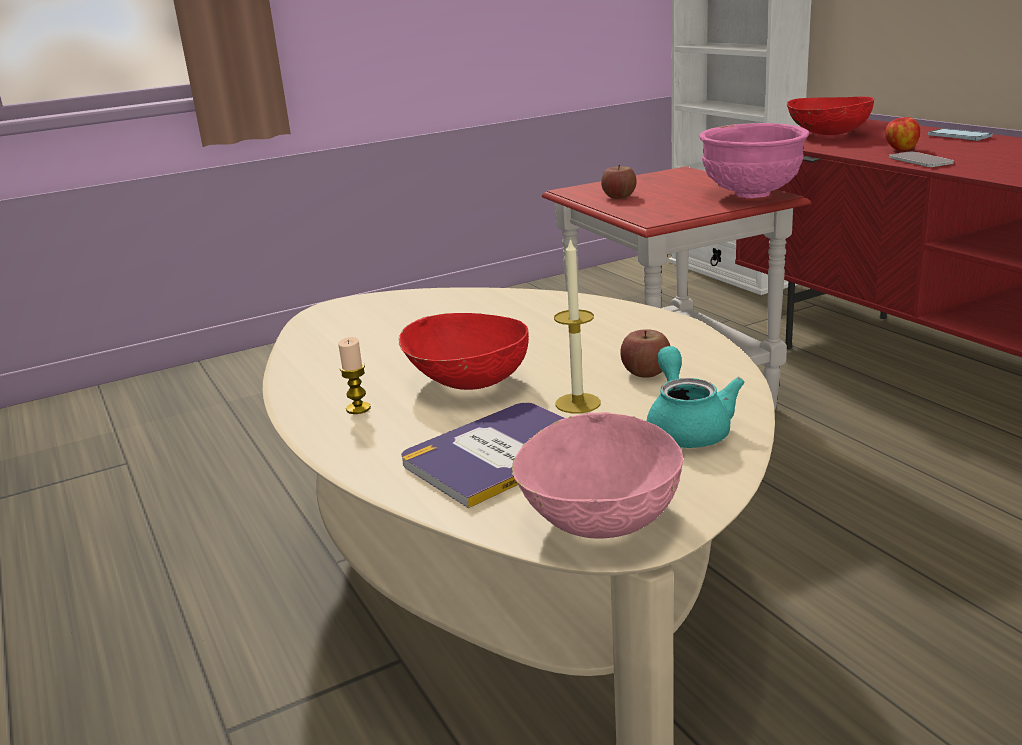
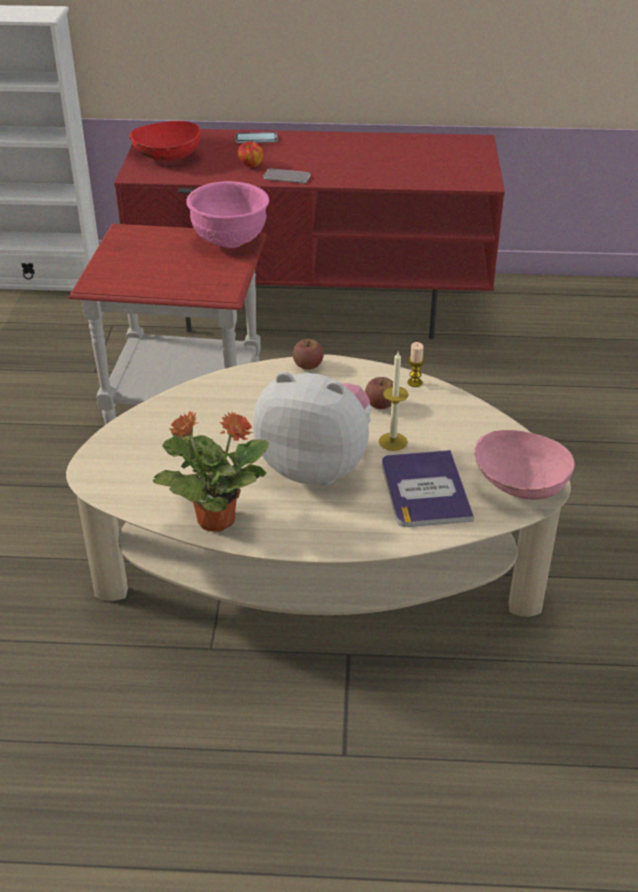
camera: 60 degrees left, 15 degrees up
(312, 370) = (214, 519): none -> potted plant
(358, 408) = (305, 519): candle -> candle (414, 382)
(466, 382) = (316, 466): red bowl -> plush toy
(619, 196) = (147, 278): apple -> apple (308, 365)
(687, 427) = (459, 423): turquoise teapot -> none

